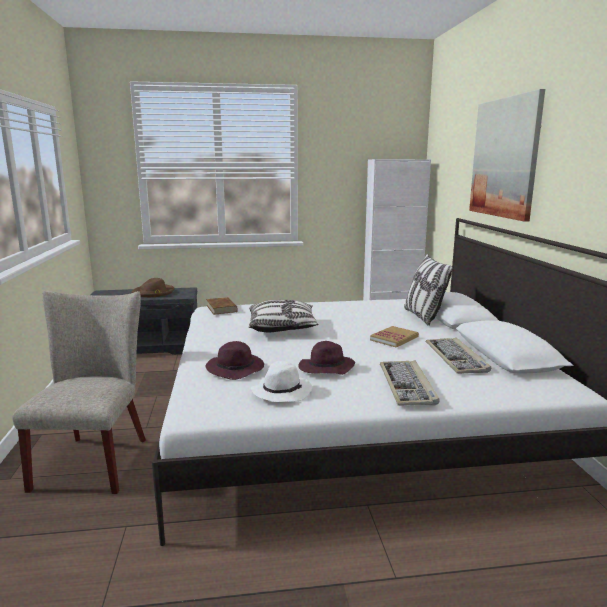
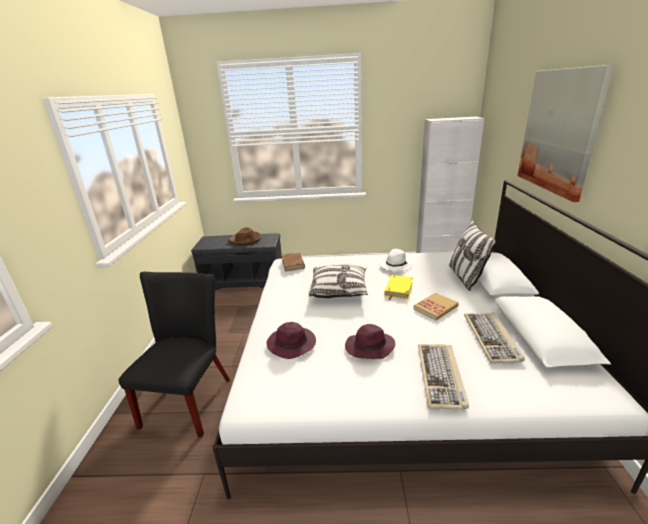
camera: 10 degrees right, 10 degrees up
(95, 459) = (191, 398): beige chair -> black chair
(282, 391) = (326, 377): white hat -> white hat (396, 265)
(351, 326) = (398, 289): none -> yellow book

